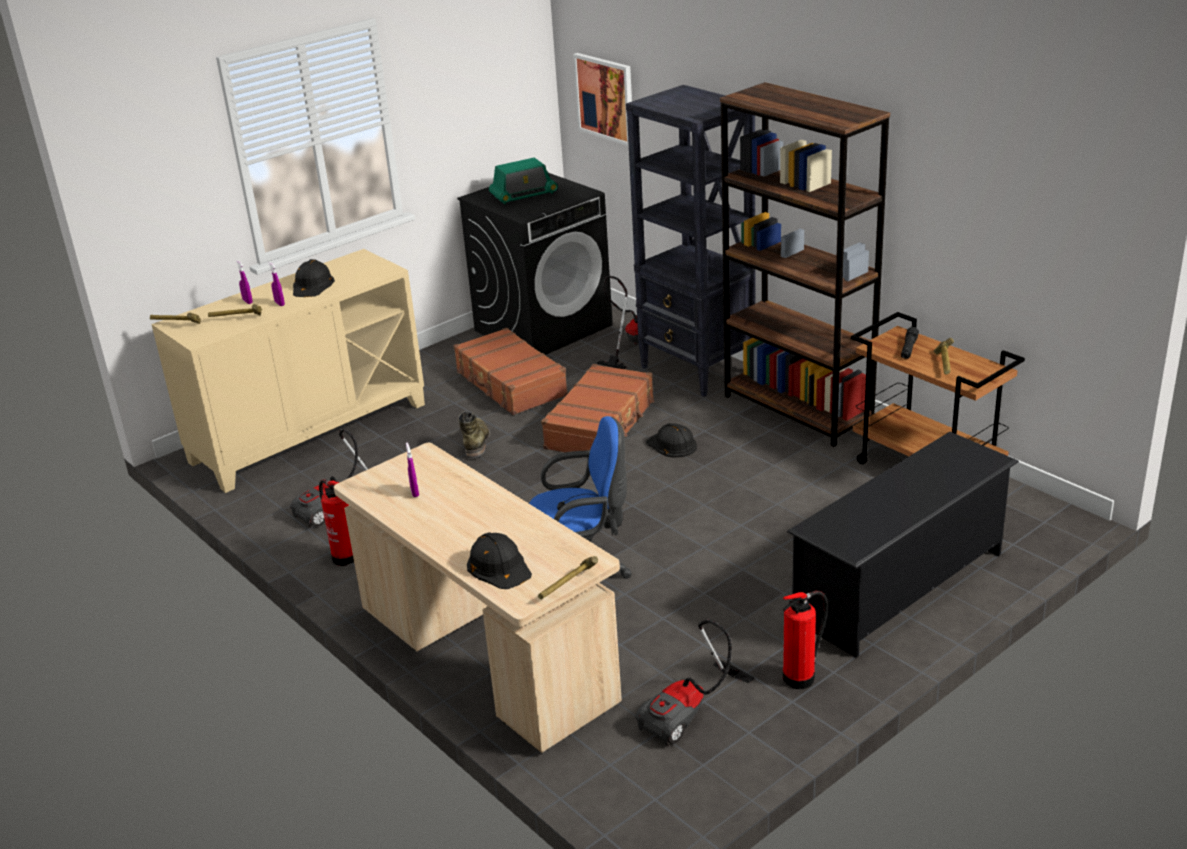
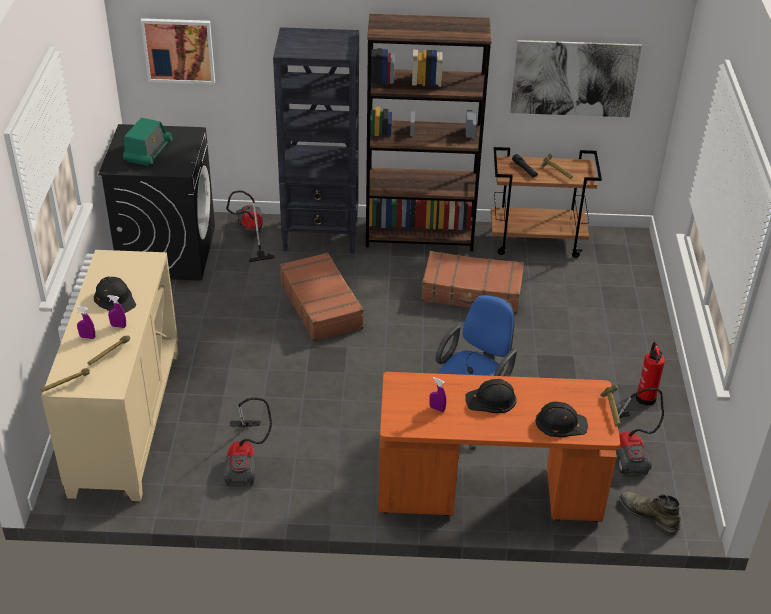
camera: 50 degrees left, 10 degrees up
(344, 556) = (305, 489): fire extinguisher -> none
(476, 442) = (260, 361): green boot -> green boot (648, 514)
(485, 656) = (488, 492): beige desk -> orange desk
(510, 384) = (214, 306): brown suitcase -> brown suitcase (472, 292)
(672, 445) = (385, 297): black hard hat -> black hard hat (491, 400)
(900, 587) = (618, 319): black shoe rack -> none
(999, 233) = (574, 78): none -> picture

